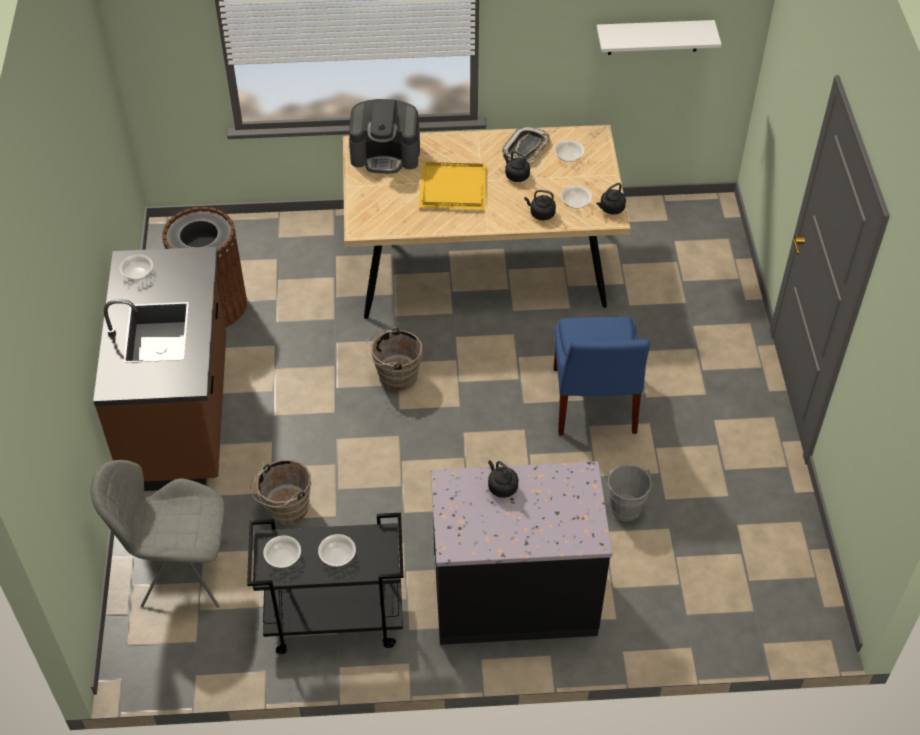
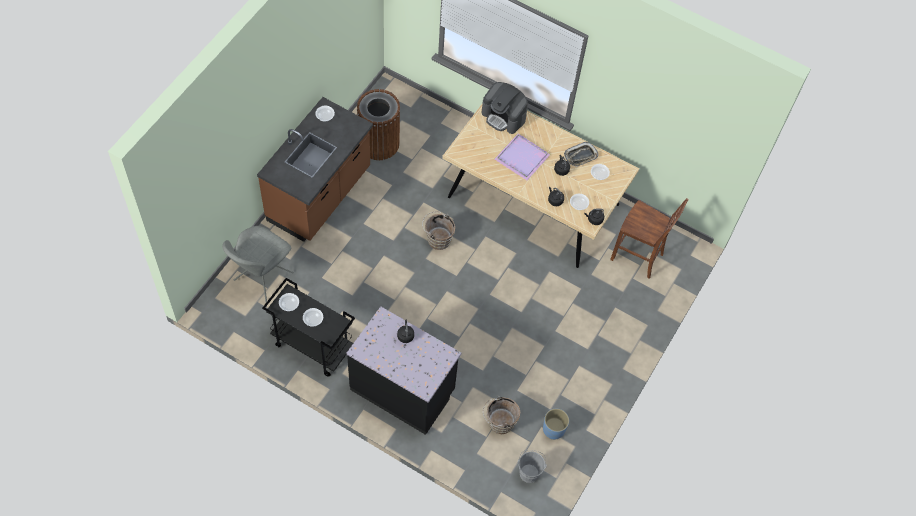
camera: 30 degrees right, 10 degrees up
(180, 573) = (262, 278): grey chair -> grey chair turned 90 degrees counterclockwise
(284, 509) = (331, 276): brown bucket -> brown bucket (499, 422)
(454, 187) = (523, 157): yellow tray -> purple tray
(593, 404) = (524, 317): blue chair -> none
(623, 505) = (493, 379): grey bucket -> grey bucket (529, 471)
(653, 37) = (676, 137): white shelf -> none
(667, 254) = (638, 257): none -> brown chair
(755, 518) = (553, 429): none -> blue planter

